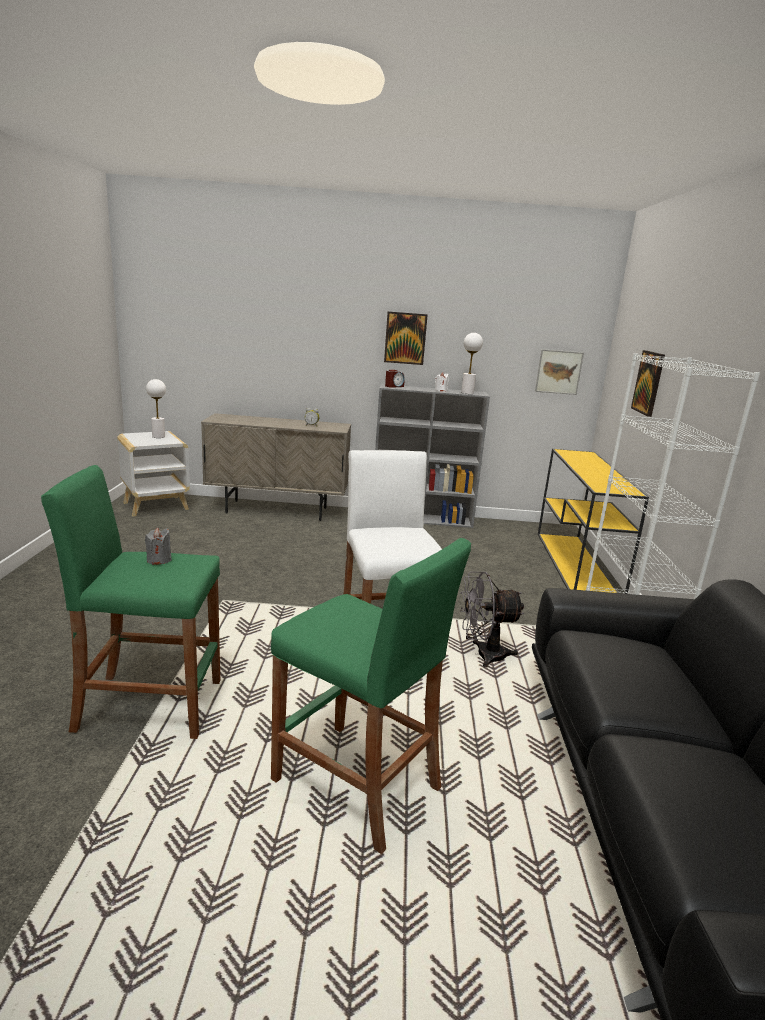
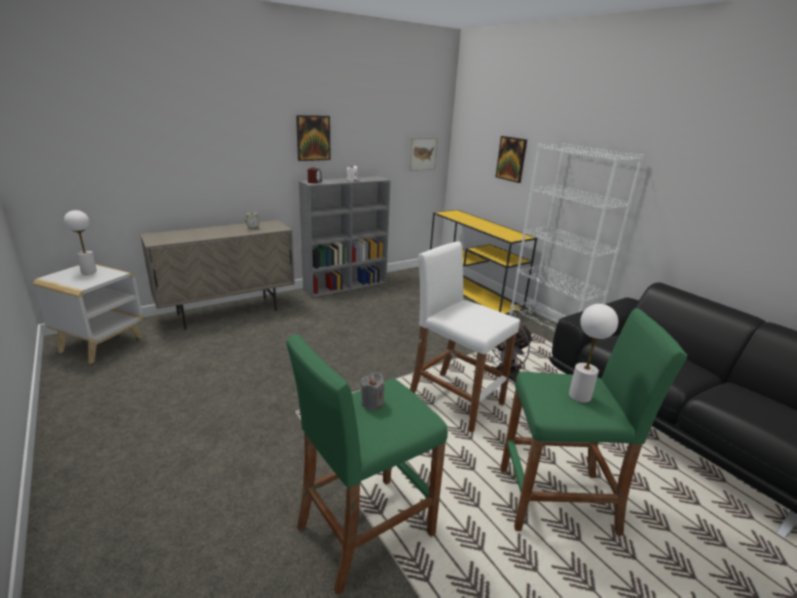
camera: 35 degrees left, 5 degrees up
(467, 393) = (371, 179): white table lamp -> white table lamp (579, 396)

